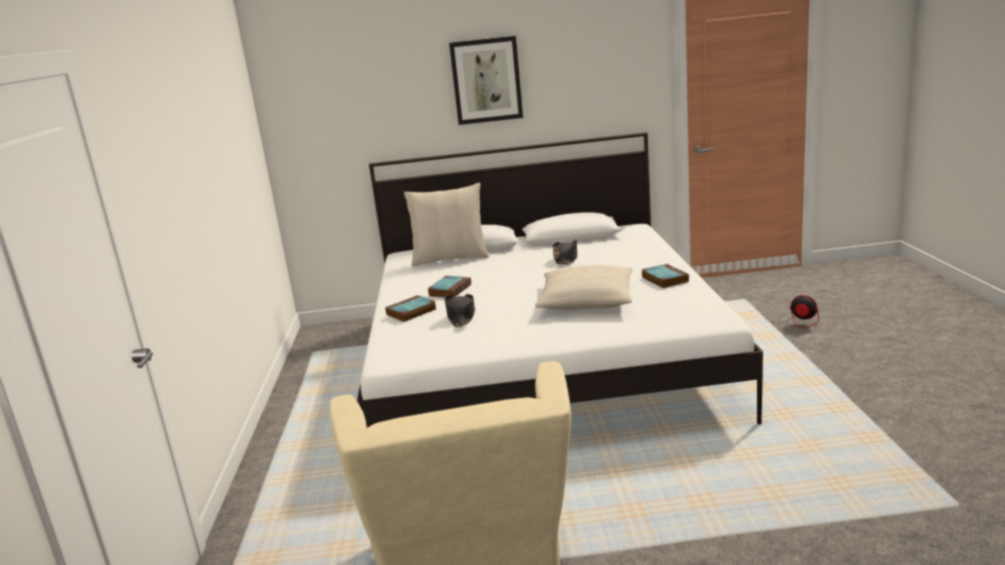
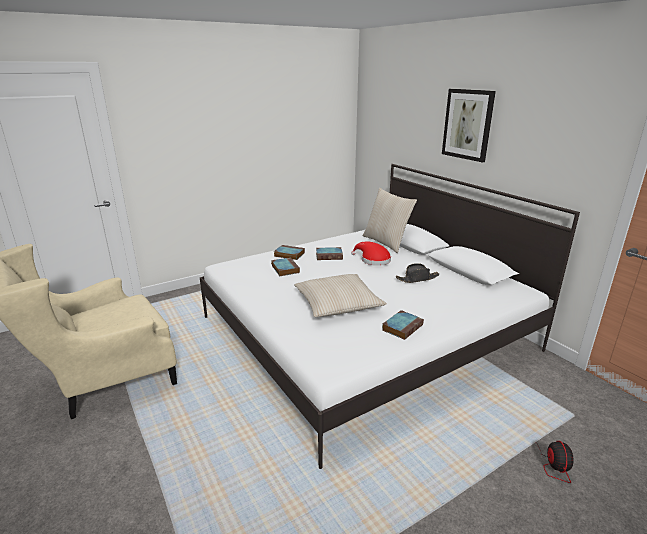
camera: 60 degrees right, 5 degrees up
(461, 316) = (284, 269): black hat -> book
(493, 270) = (373, 260): none -> red hat

